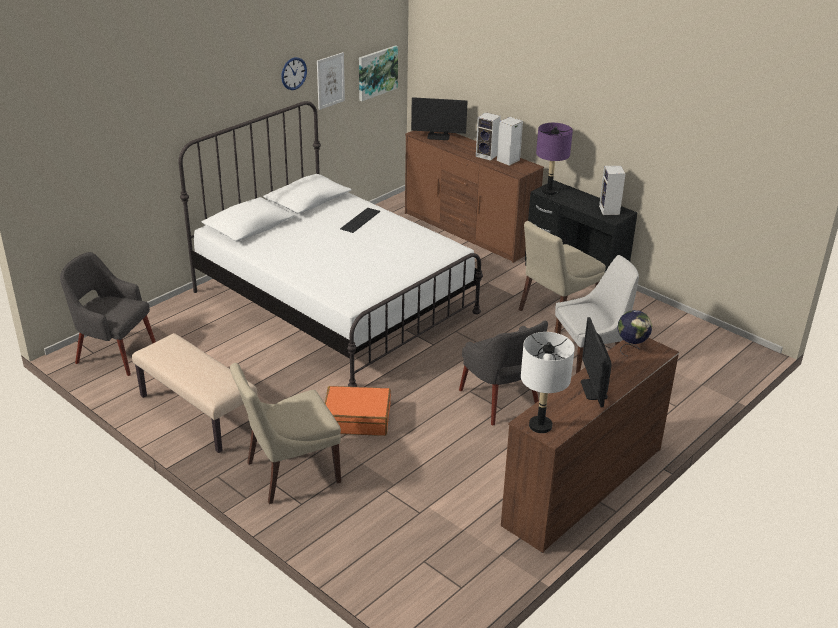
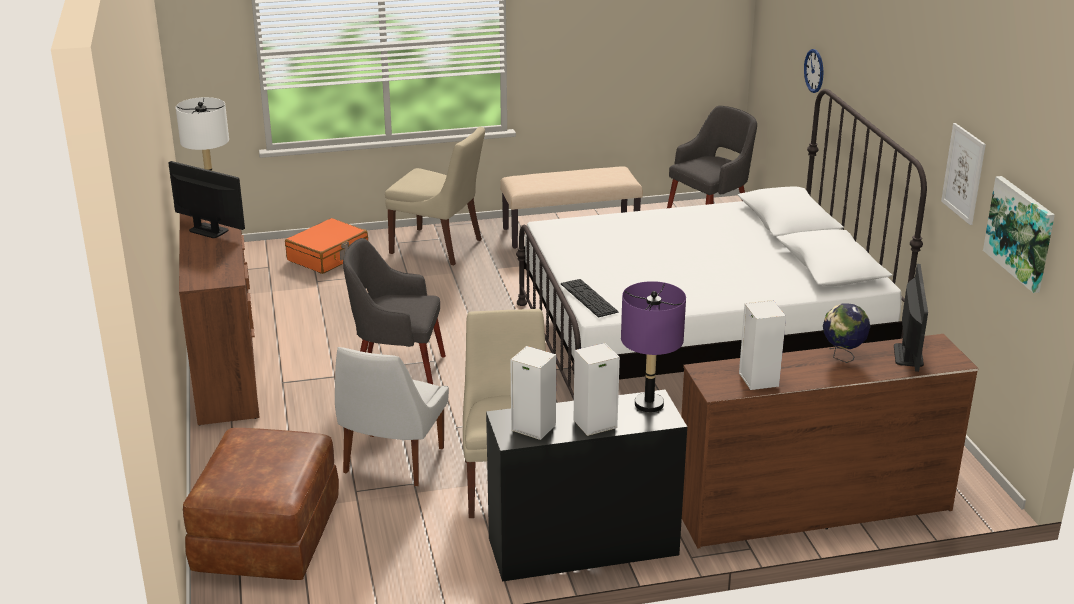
camera: 125 degrees right, 5 degrees down
(289, 473) = (439, 247): beige chair -> beige chair turned 105 degrees clockwise
(293, 73) = (930, 114): wall clock -> wall clock (814, 70)
(357, 419) = (470, 292): orange suitcase -> orange suitcase (328, 256)
(360, 220) = (738, 280): keyboard -> keyboard (589, 298)
(438, 136) = (908, 355): monitor -> monitor turned 150 degrees clockwise
(487, 155) = (793, 369): speaker -> speaker (594, 425)
(631, 348) = (225, 270): globe -> globe (842, 357)
(698, 366) = (267, 536): none -> brown ottoman

